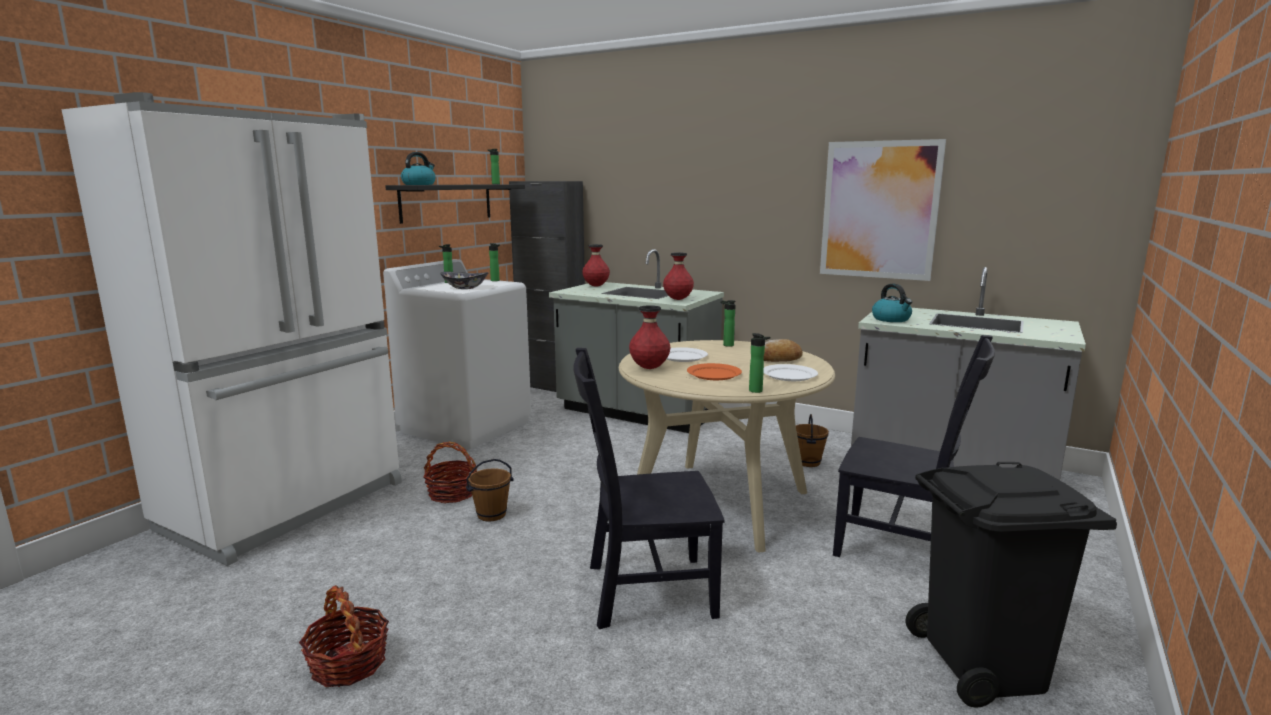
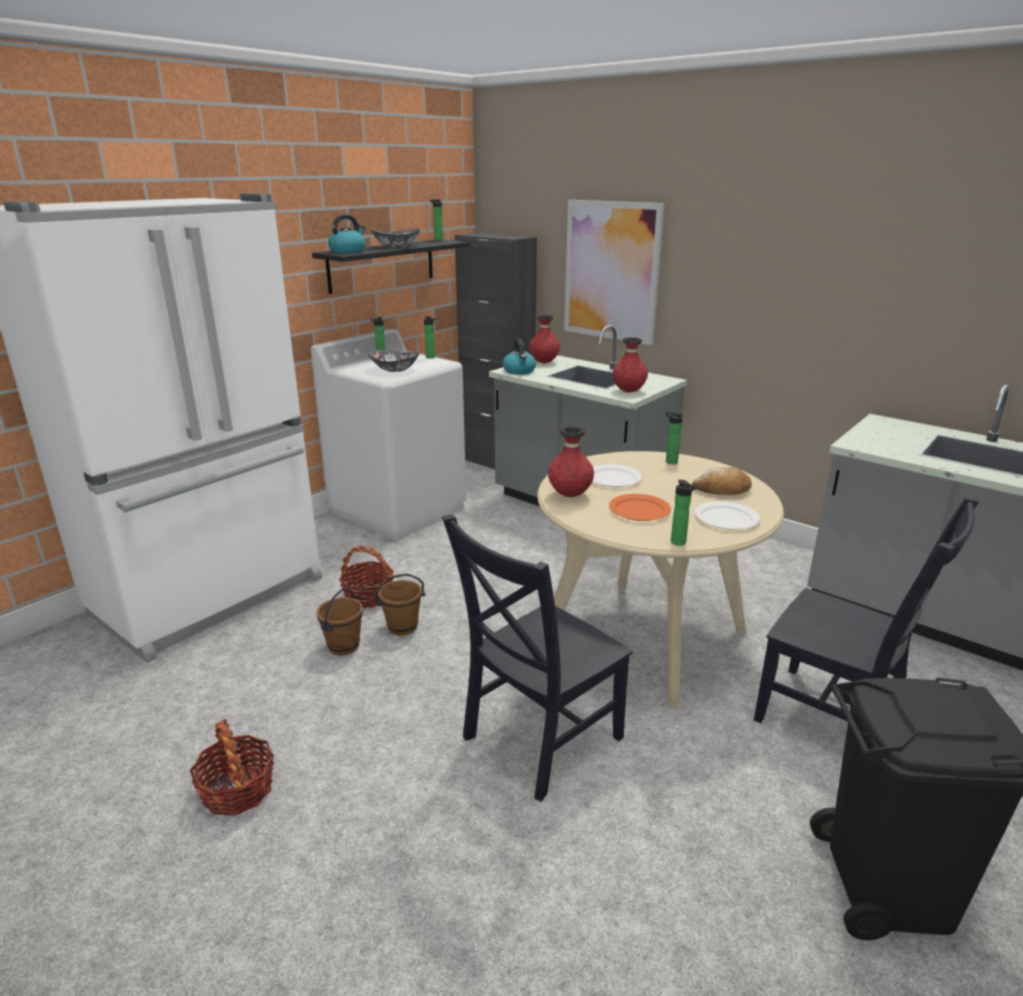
camera: 10 degrees right, 10 degrees up
(461, 184) = (396, 246): none -> bowl
(644, 590) = (537, 741): black chair -> black chair turned 45 degrees counterclockwise
(808, 462) = (758, 590): brown bucket -> brown bucket (344, 647)
(879, 210) = (882, 299): picture -> picture (611, 271)
(891, 319) = (873, 443): kettle -> kettle (519, 371)

